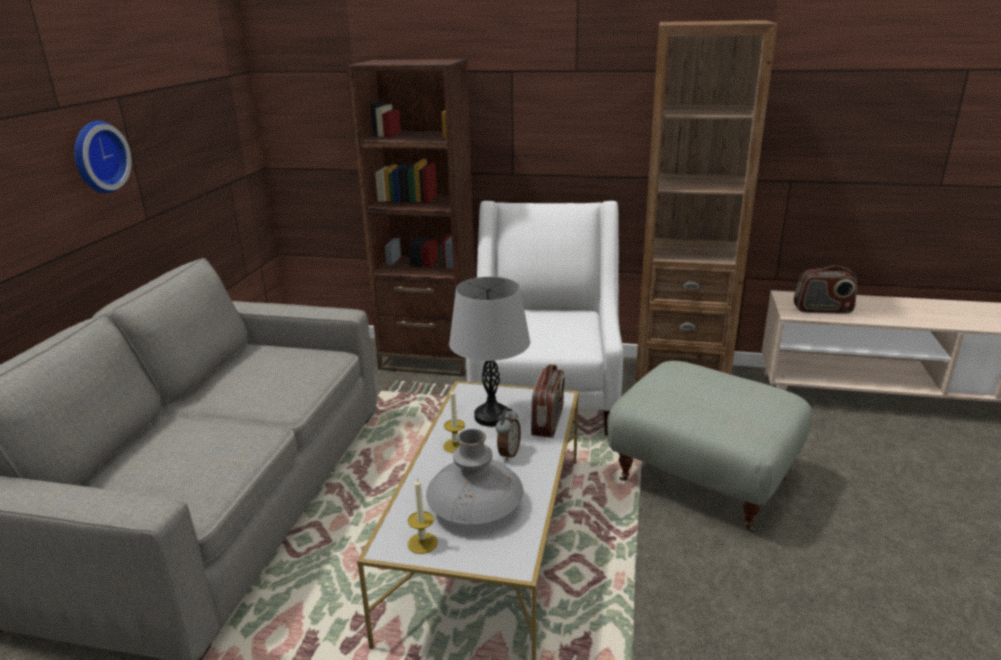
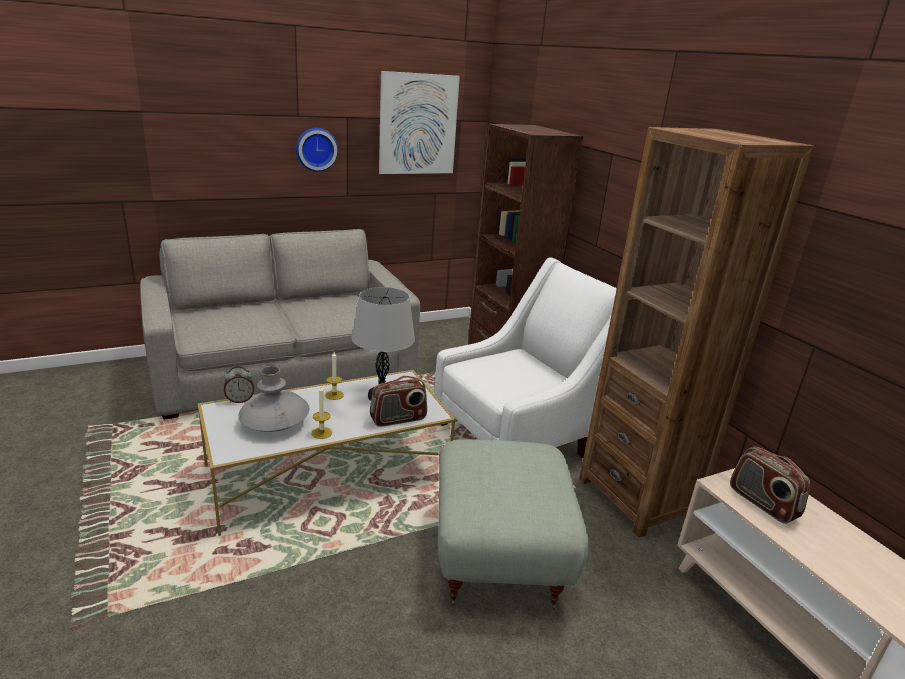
camera: 50 degrees right, 0 degrees up
(195, 90) = (418, 124): none -> picture
(422, 543) = (226, 417): candle -> candle (322, 433)
(508, 453) = (343, 416): alarm clock -> alarm clock (240, 400)

